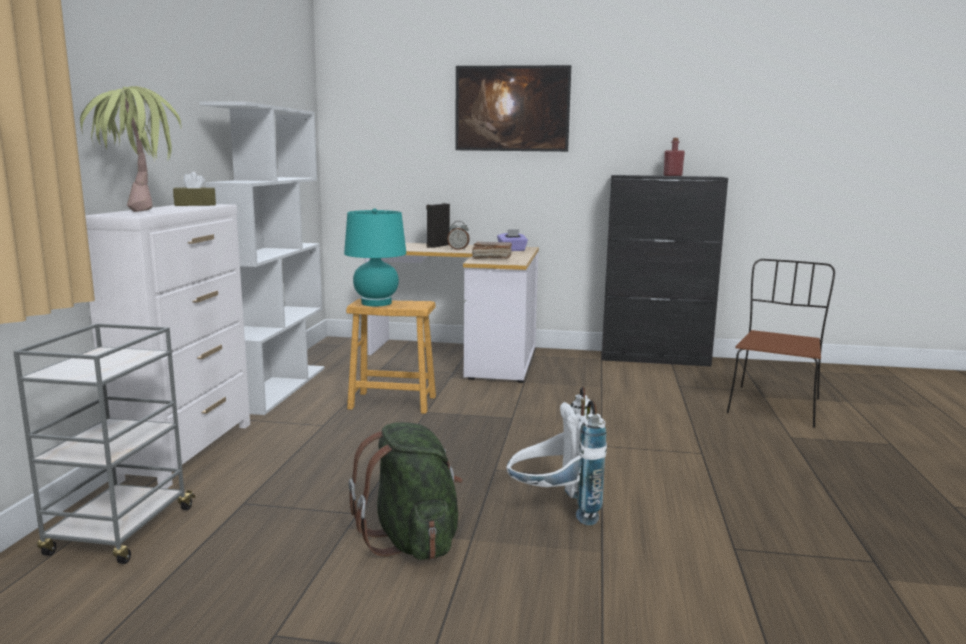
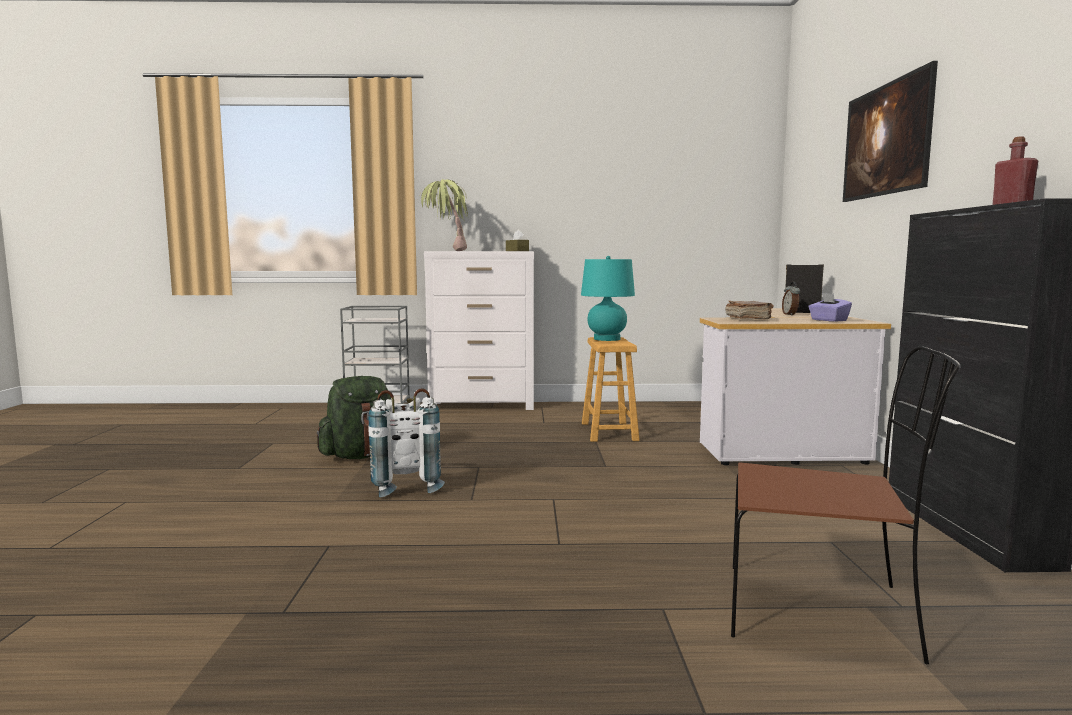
camera: 80 degrees right, 5 degrees down
(277, 388) = (612, 406): white bookcase -> none

